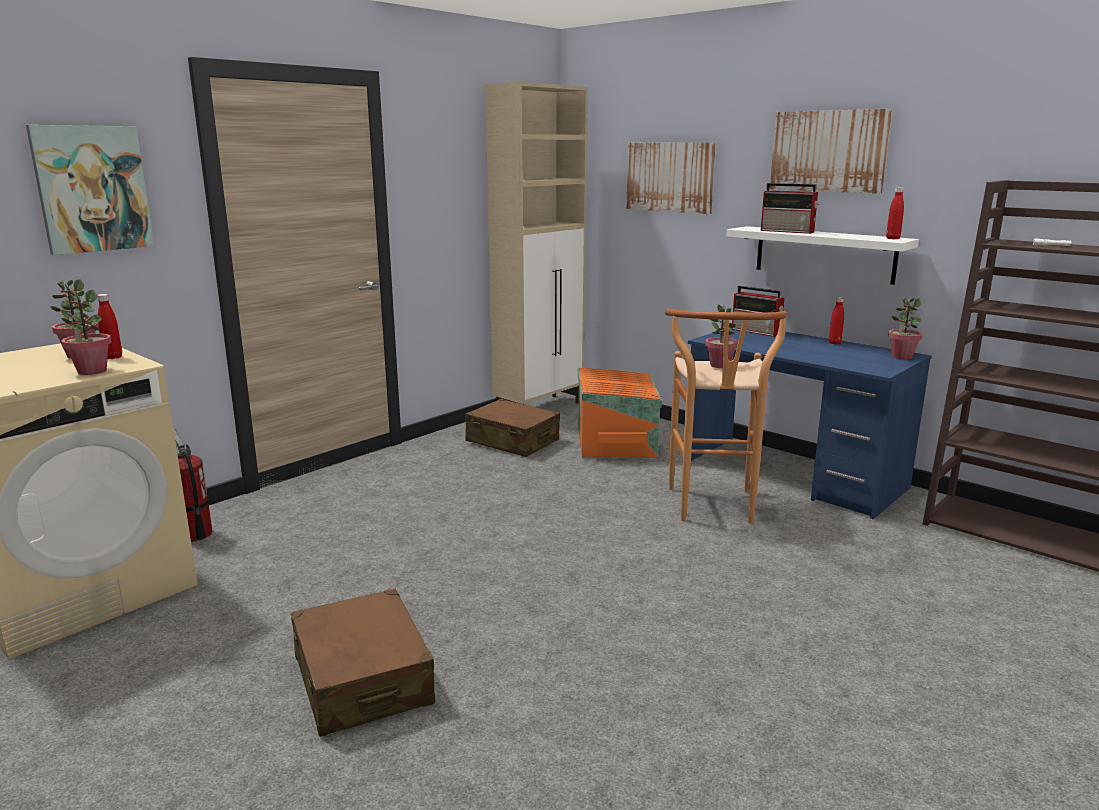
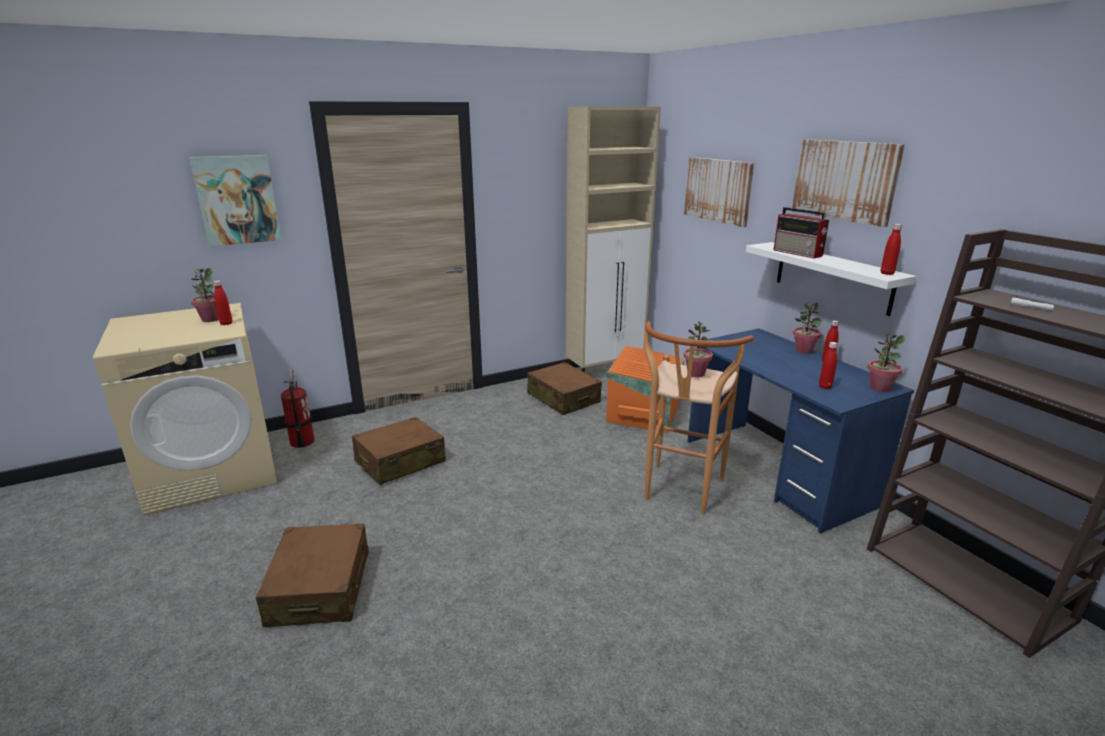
camera: 20 degrees right, 5 degrees up
(92, 371) = (199, 335): potted plant -> potted plant (803, 351)
(357, 534) = (399, 462): none -> brown suitcase
(757, 332) = (765, 339): radio -> none
(854, 361) = (825, 387): none -> red bottle

